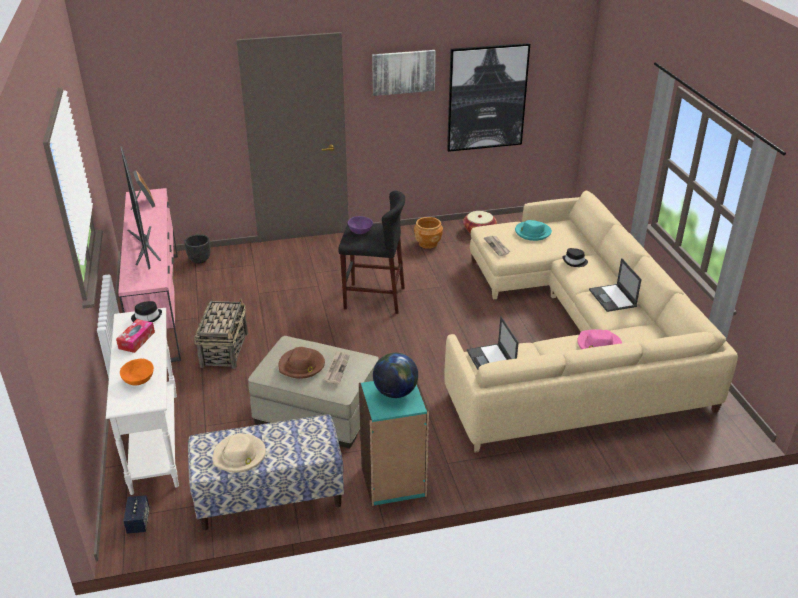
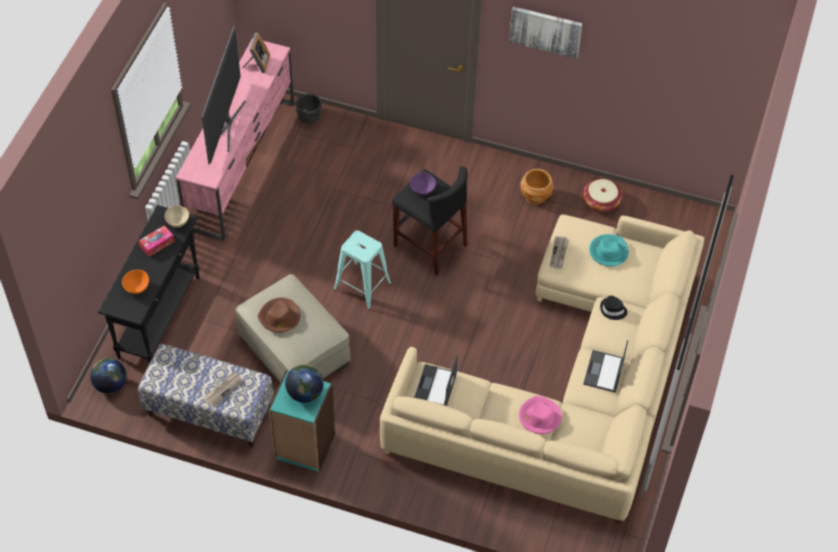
camera: 30 degrees right, 20 degrees up
(138, 522) = (110, 384): speaker -> globe
(147, 317) = (178, 221): black hat -> beige bowl
(155, 441) = (159, 316): white console table -> black console table
(224, 349) = (265, 244): basket -> none
(239, 456) = (183, 380): beige hat -> none
(336, 368) = (303, 334): newspaper -> newspaper (223, 390)
(340, 344) = (362, 286): none -> turquoise stool
(487, 97) = (638, 82): picture -> none

